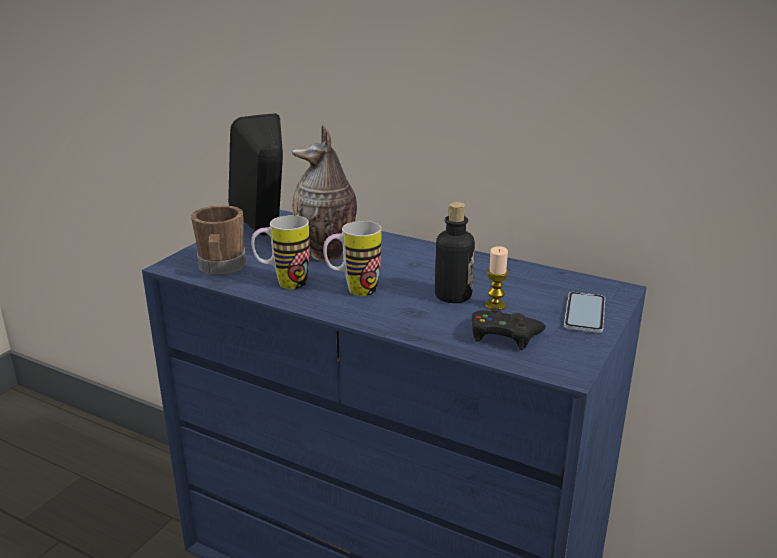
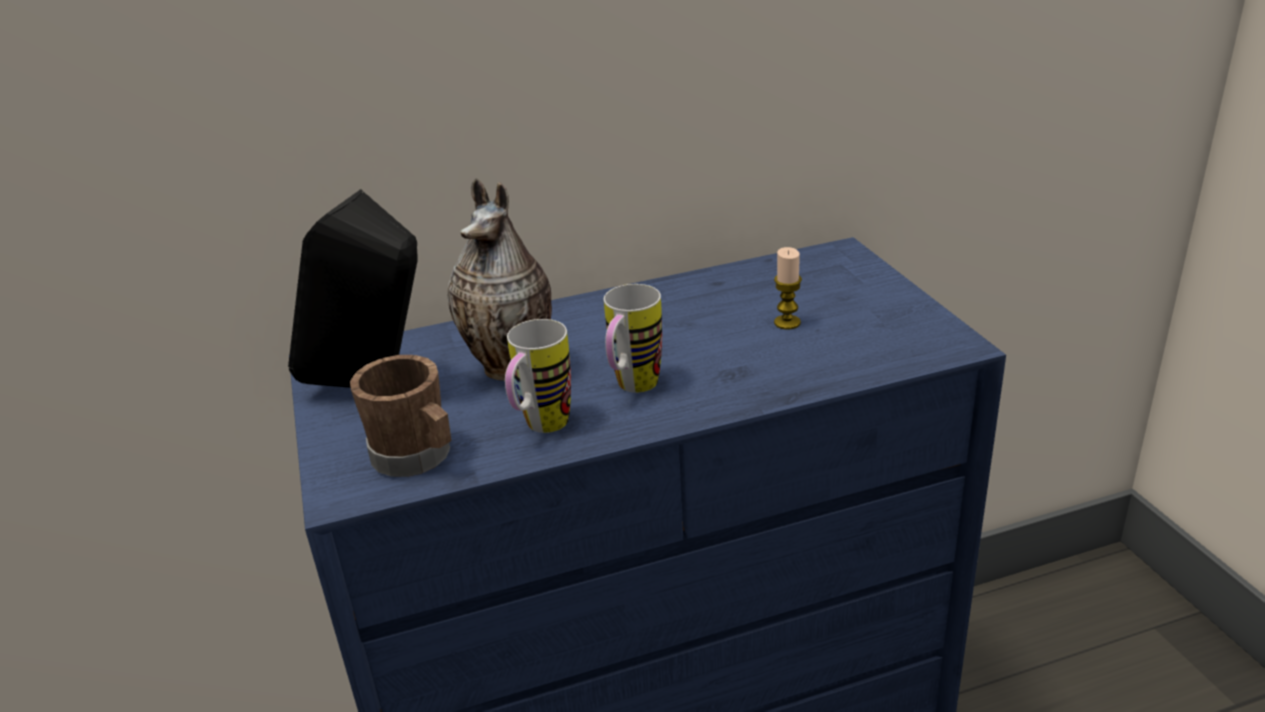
camera: 45 degrees left, 5 degrees up
(453, 296) = (733, 335): bottle -> none
(504, 335) = (852, 345): black game controller -> none
(584, 313) = (865, 287): phone -> none

